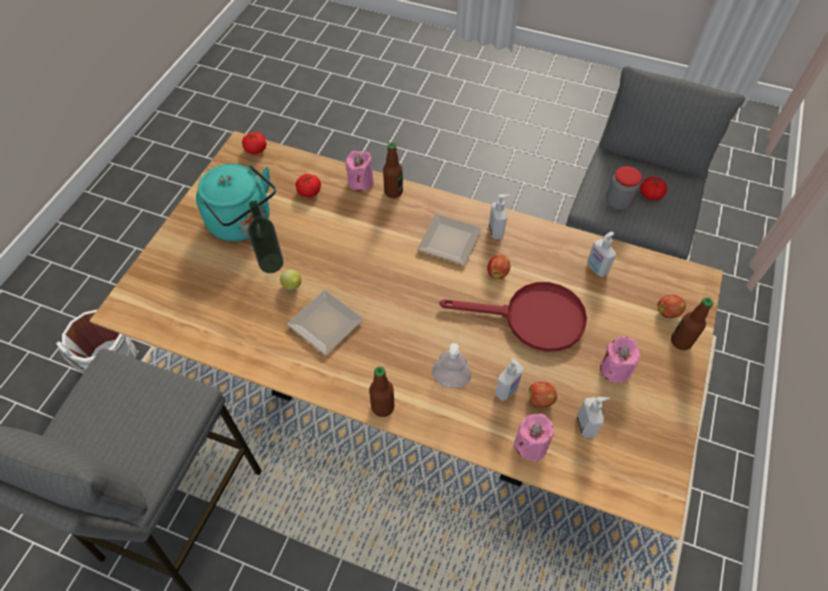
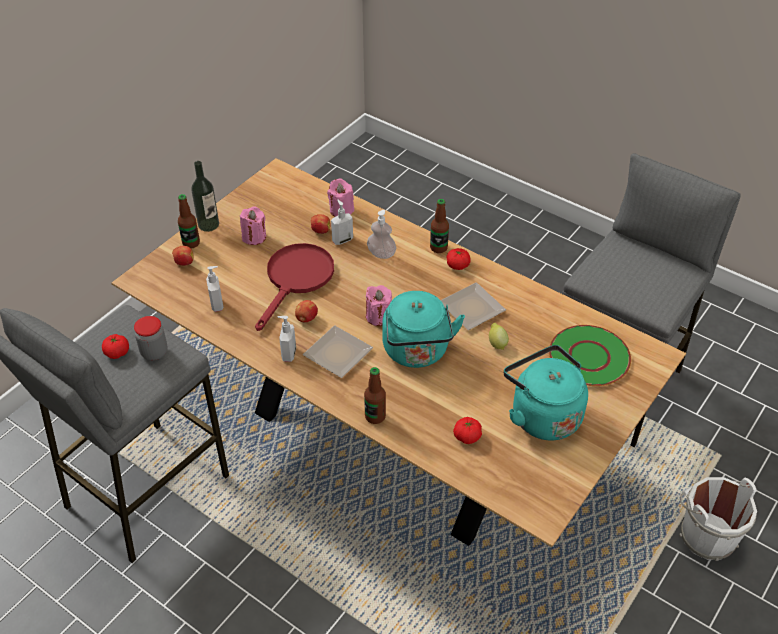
camera: 165 degrees left, 10 degrees down
(195, 292) = (588, 356): none -> green plate
(256, 149) = (524, 508): tomato -> tomato (457, 265)
(271, 263) = (515, 368): bottle -> bottle (208, 224)
(360, 182) = (407, 436): pink candle -> pink candle (378, 316)
(372, 260) = (417, 352): none -> turquoise kettle
(532, 318) = (296, 279): red frying pan -> red frying pan turned 90 degrees clockwise
(586, 426) = (297, 212): soap dispenser -> none

